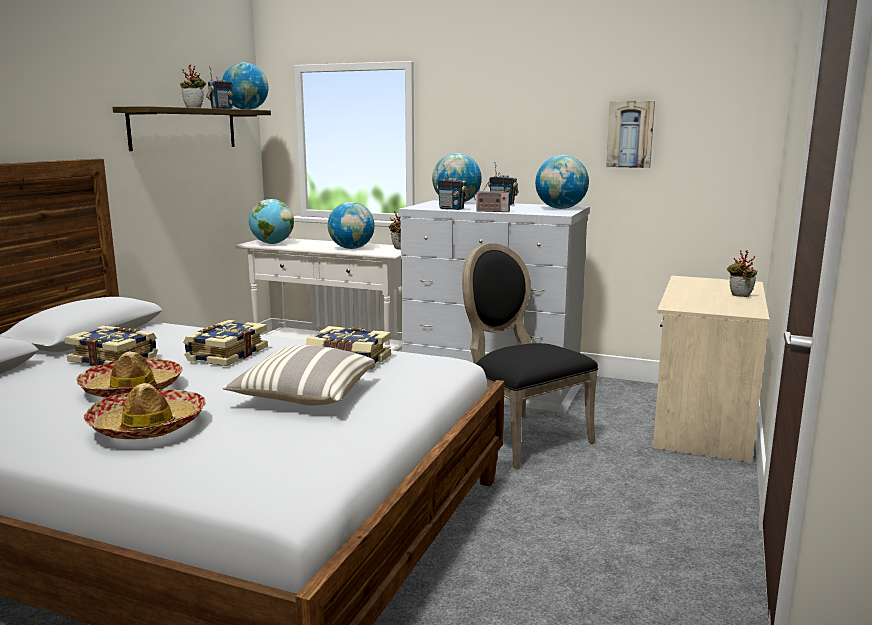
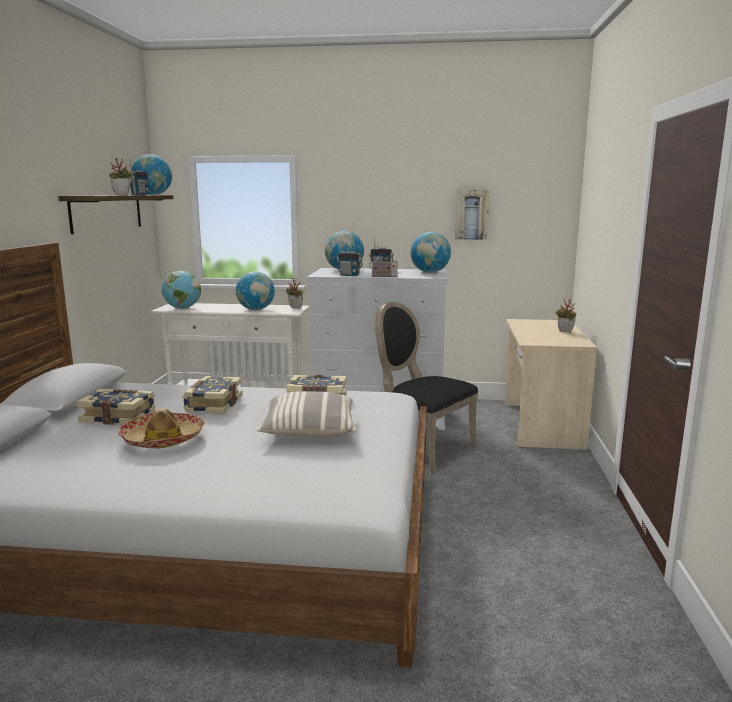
camera: 15 degrees left, 0 degrees up
(148, 426) = (210, 466): hat -> none

